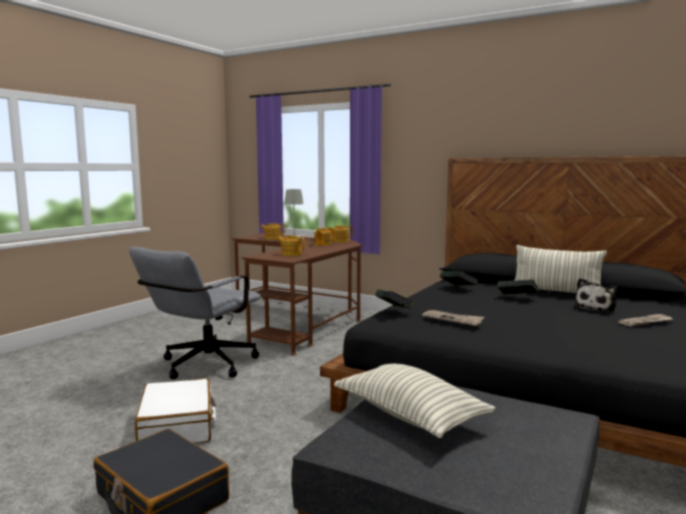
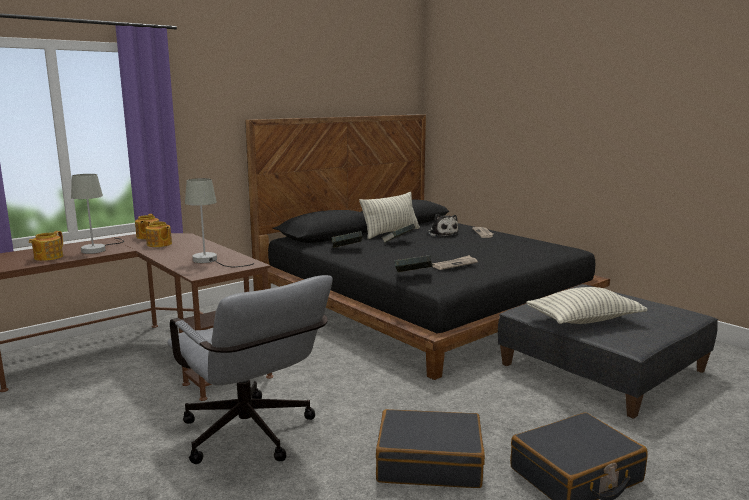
camera: 70 degrees left, 5 degrees up
(177, 426) = (429, 462): white suitcase -> black suitcase
(290, 254) = (210, 261): teapot -> grey table lamp

